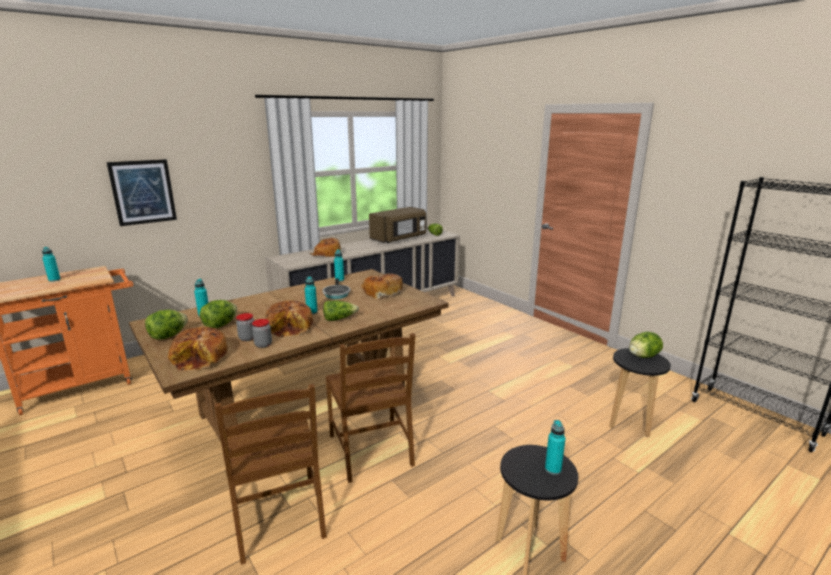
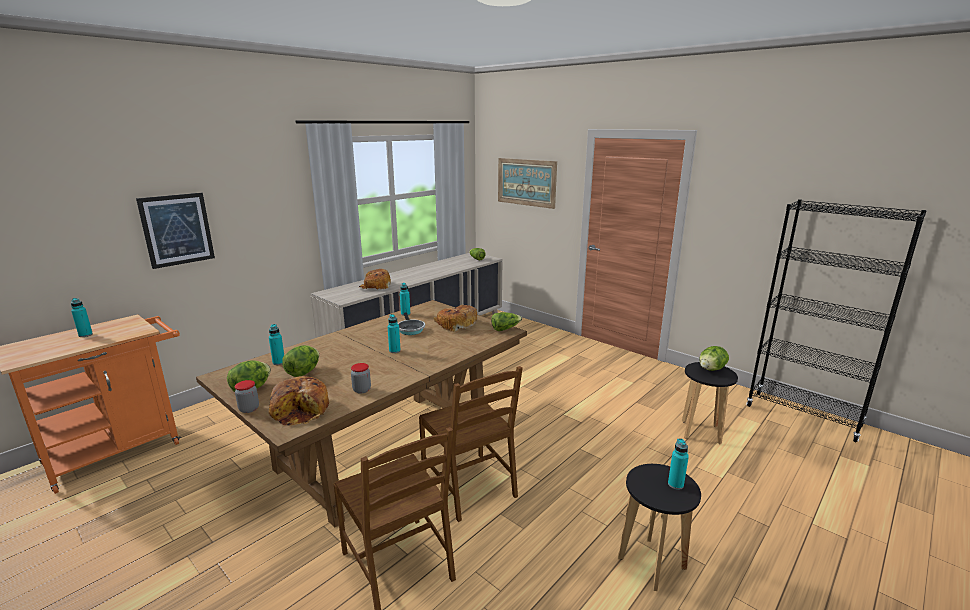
camera: 10 degrees left, 0 degrees up
(247, 338) = (341, 384): jar -> jar (249, 409)
(291, 327) = (381, 368): bread -> none
(339, 319) = (427, 356): lettuce -> lettuce (505, 329)
(399, 238) = (443, 265): brown microwave -> none
(486, 159) = (526, 182): none -> picture

